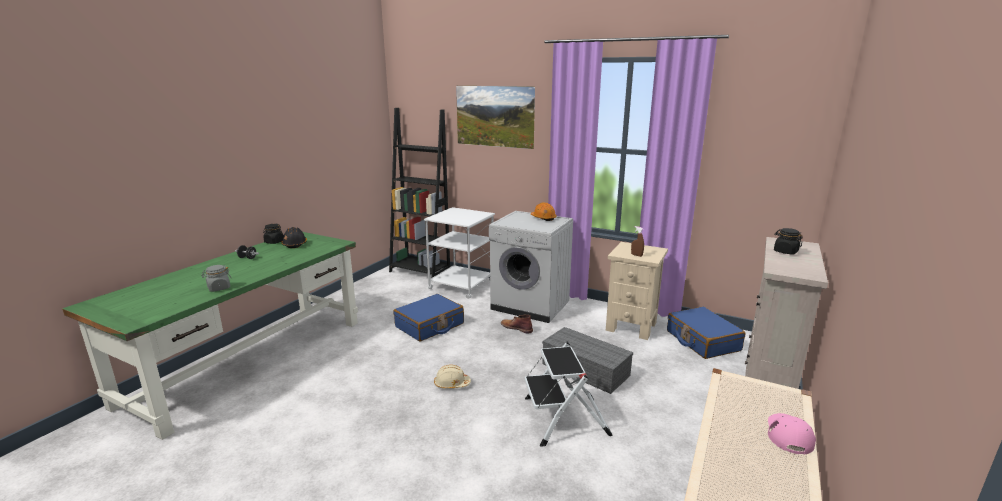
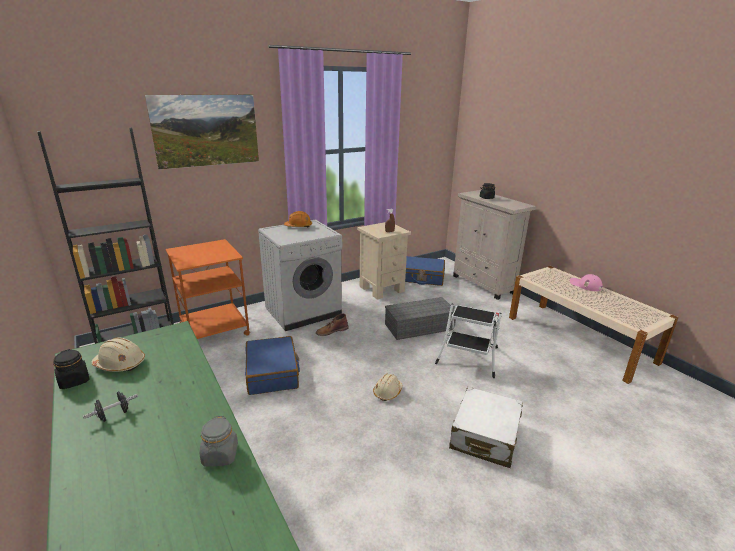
camera: 60 degrees left, 5 degrees up
(295, 244) = (120, 364): black hard hat -> beige hard hat
(431, 460) = (485, 436): none -> white suitcase
(462, 285) = (215, 329): white cart -> orange cart

